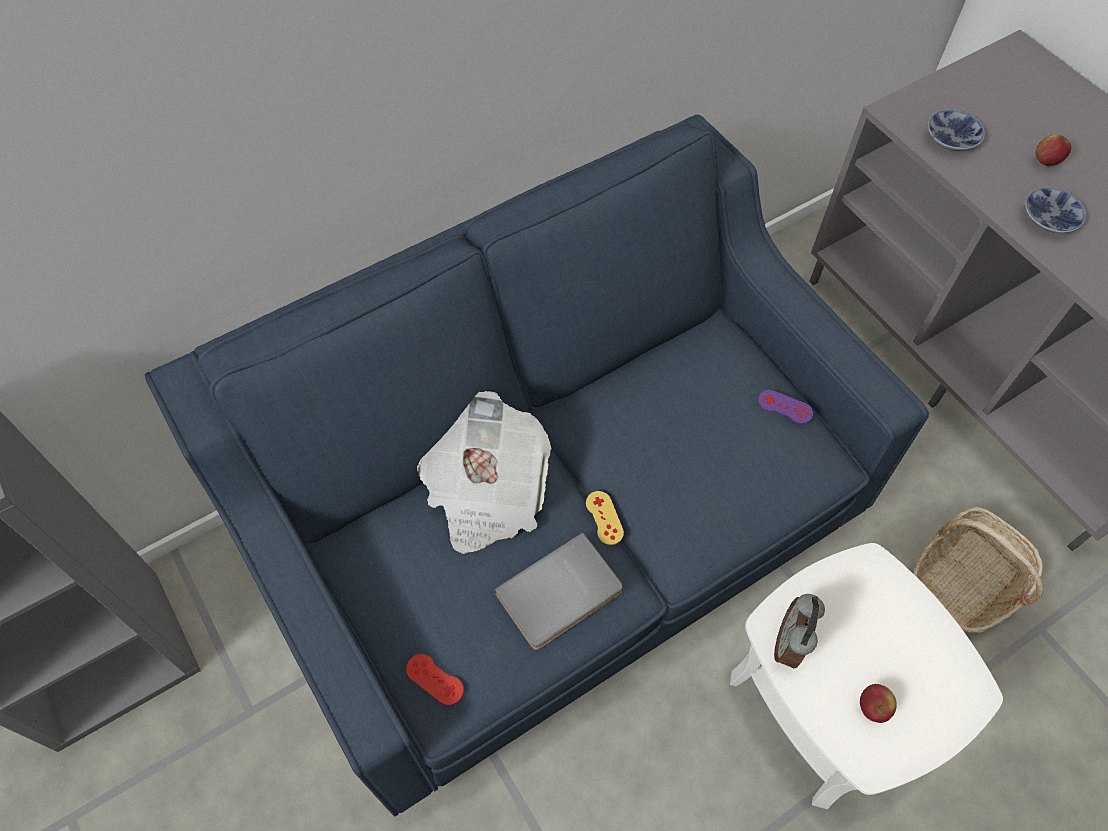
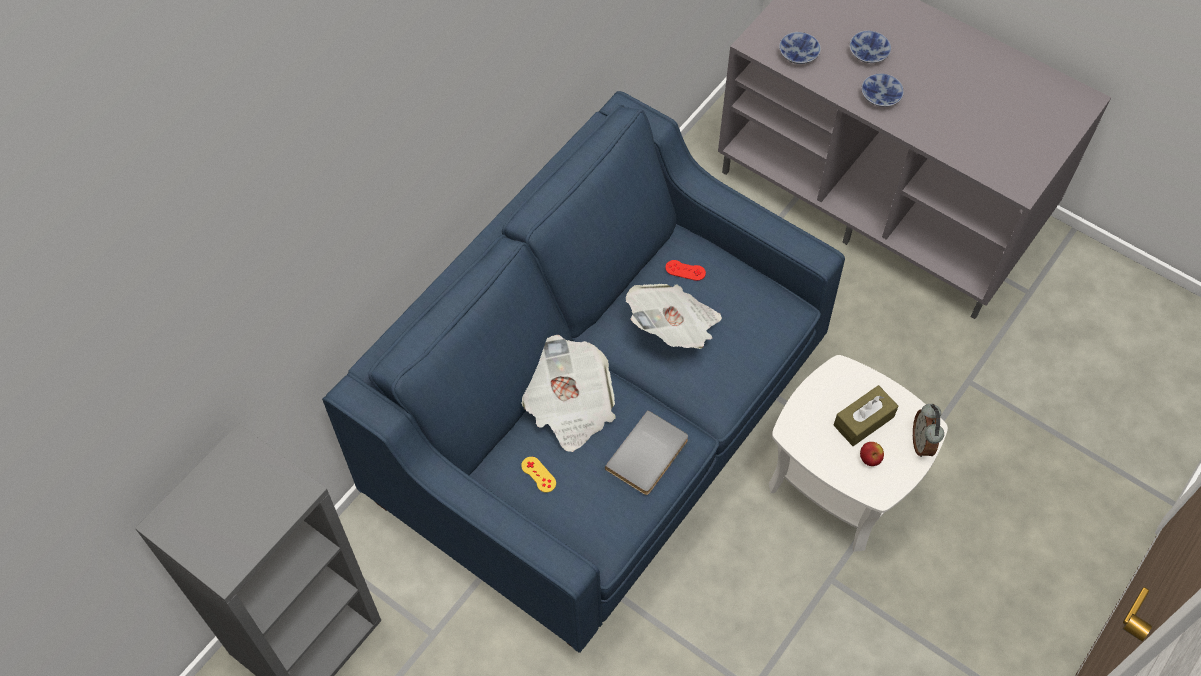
camera: 20 degrees left, 0 degrees up
(435, 679) = (590, 535): red game controller -> red game controller (685, 270)
(604, 518) = (656, 397): yellow game controller -> yellow game controller (538, 474)
(663, 435) = (674, 328): none -> newspaper
(785, 407) = (748, 281): purple game controller -> none
(790, 643) = (805, 438): alarm clock -> alarm clock (922, 443)
(881, 648) = (863, 421): none -> brown tissue box
(965, 580) = (908, 364): basket -> none
(1046, 161) = (867, 52): apple -> bowl

